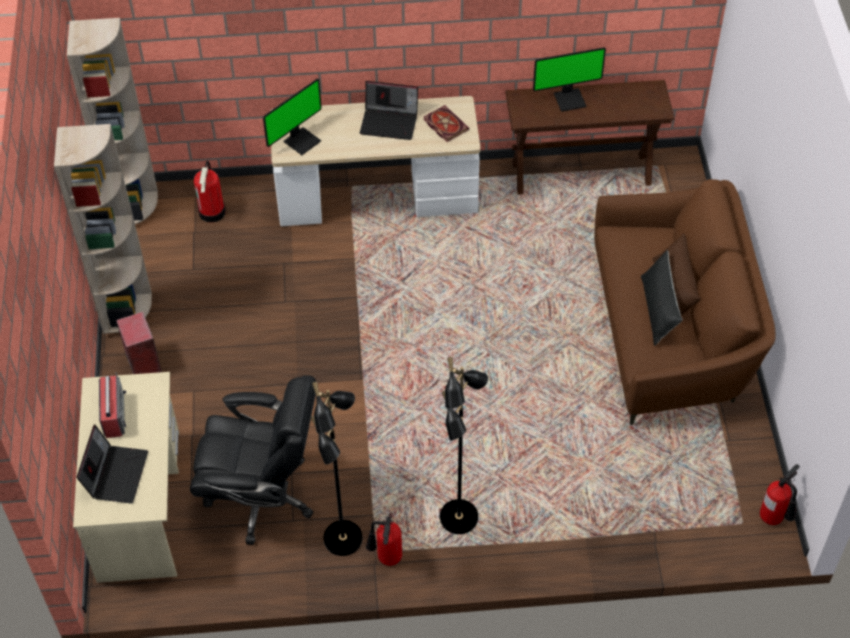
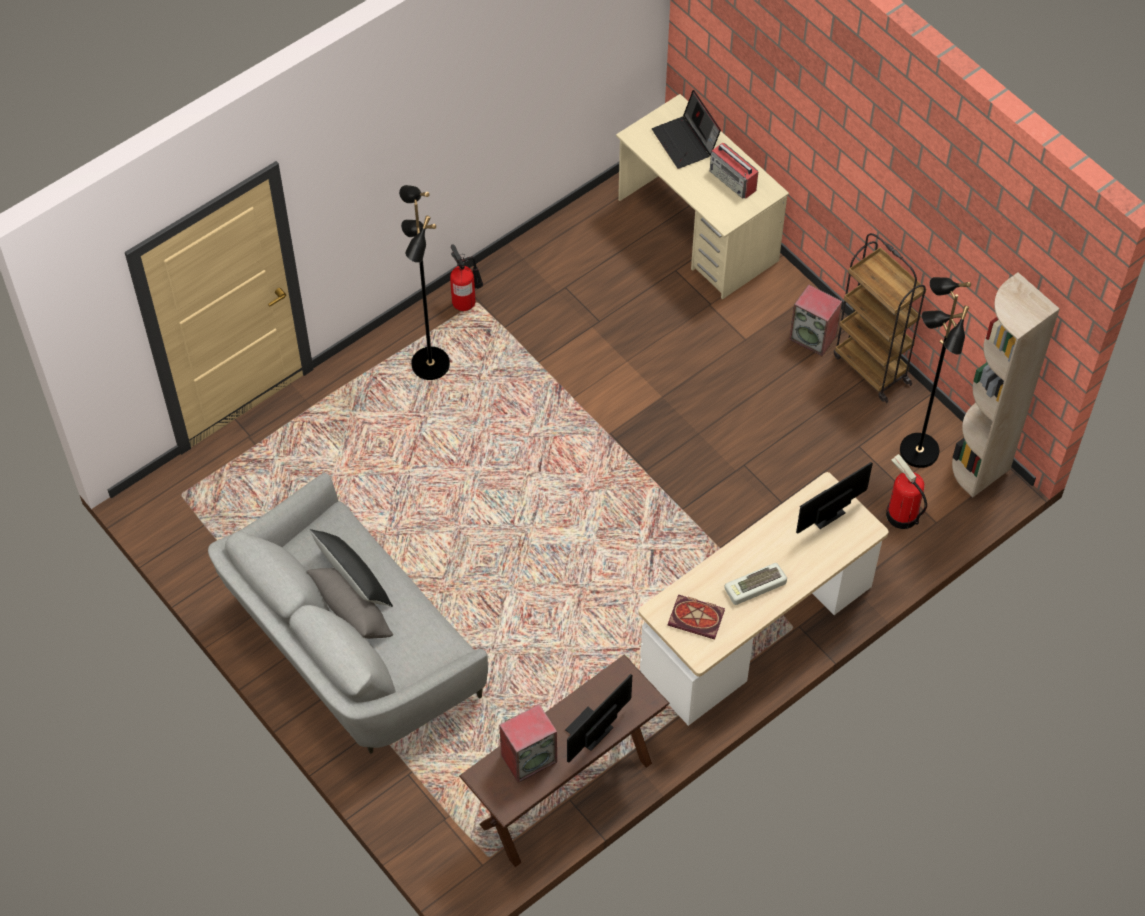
camera: 145 degrees right, 5 degrees up
(127, 316) = (871, 369): beige bookcase -> brown cart
(261, 495) = (607, 291): black office chair -> none
(301, 140) = (823, 512): monitor -> monitor turned 45 degrees clockwise
(344, 539) = (511, 296): black floor lamp -> black floor lamp (917, 451)
(390, 122) = (755, 587): laptop -> keyboard
(621, 104) = (529, 757): none -> speaker
(671, 332) = (351, 649): brown sofa -> grey sofa
(775, 518) = (154, 515): fire extinguisher -> none

